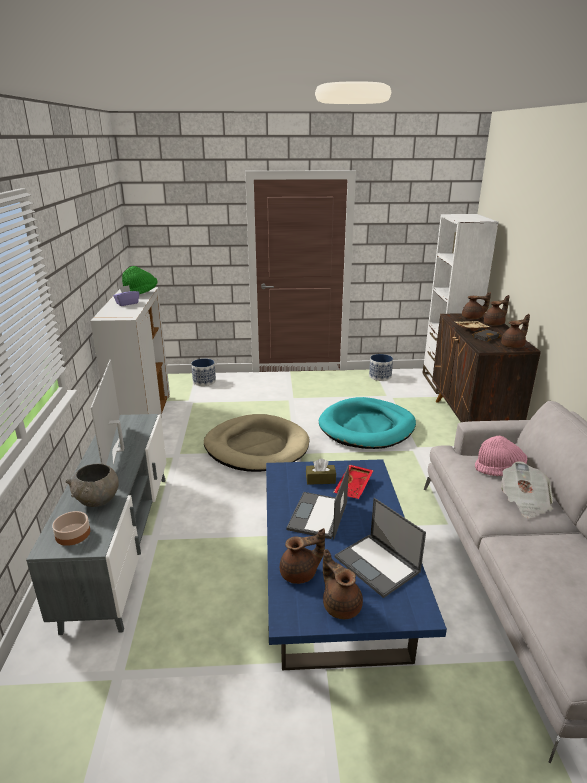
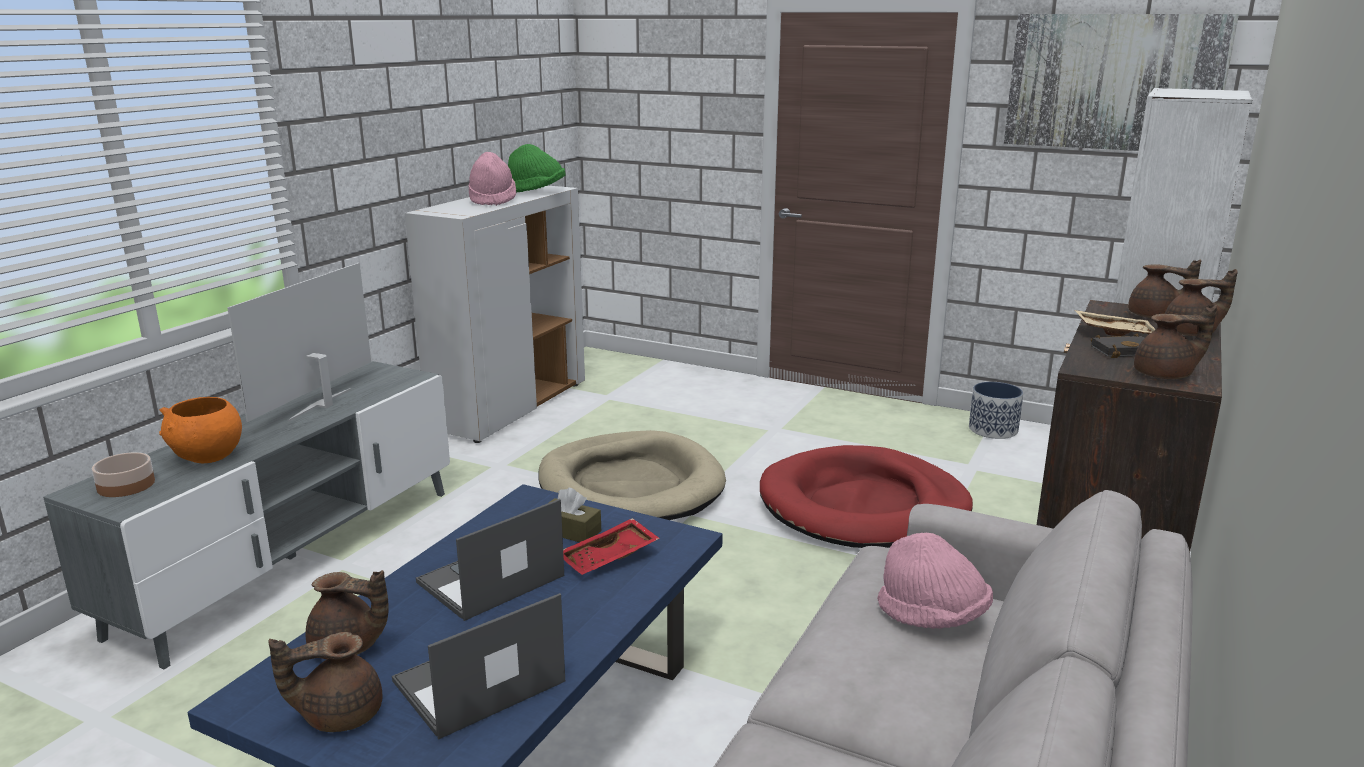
camera: 30 degrees right, 5 degrees down
(97, 501) = (207, 457): grey bowl -> orange bowl
(127, 303) = (492, 200): purple tissue box -> pink hat
(204, 381) = (661, 374): planter -> none
(341, 605) = (339, 714): brown teapot -> brown teapot turned 105 degrees counterclockwise
(367, 427) = (863, 506): turquoise dog bed -> red dog bed
(378, 565) = (477, 683): laptop -> laptop turned 60 degrees clockwise
(419, 211) = (1114, 82): none -> picture
(524, 501) = (908, 688): newspaper -> none

